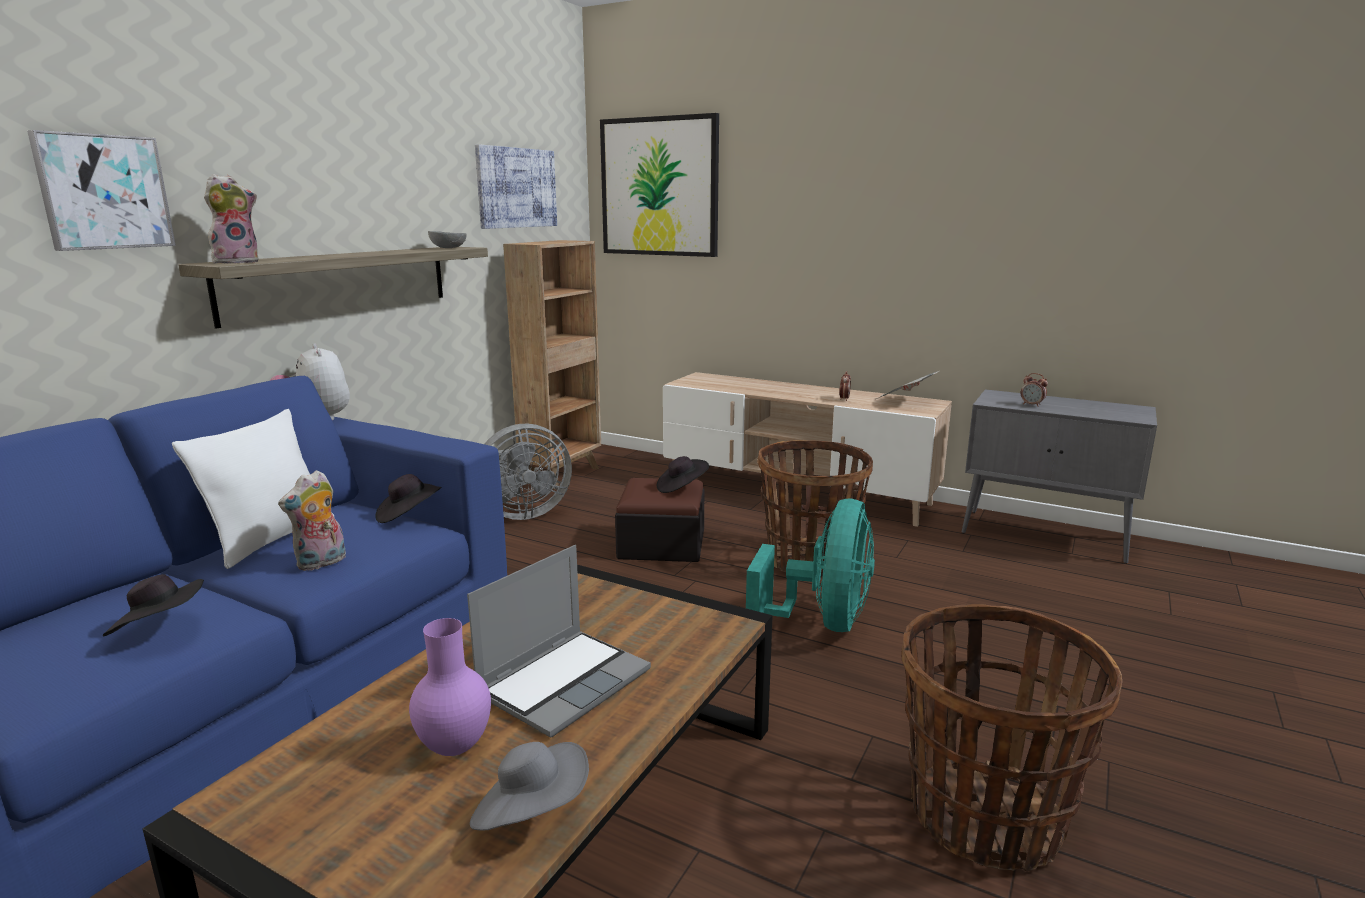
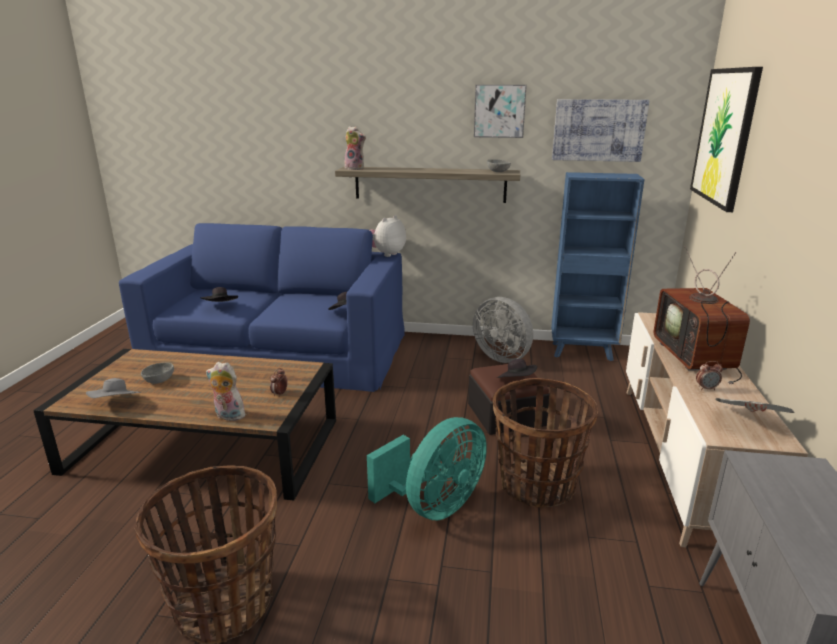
camera: 70 degrees right, 5 degrees up
(103, 192) = (317, 133): picture -> picture (499, 111)
(271, 539) = (303, 297): white pillow -> none
(321, 563) = (285, 312): plush toy -> plush toy (228, 416)
(454, 749) = (158, 380): purple vase -> grey bowl
(562, 474) = (583, 352): brown bookcase -> blue bookcase
(564, 682) = (207, 390): laptop -> none
(784, 390) = (696, 357): none -> television
(823, 623) = (434, 506): turquoise fan -> turquoise fan turned 45 degrees counterclockwise
(1032, 405) = (782, 494): alarm clock -> alarm clock (279, 394)

